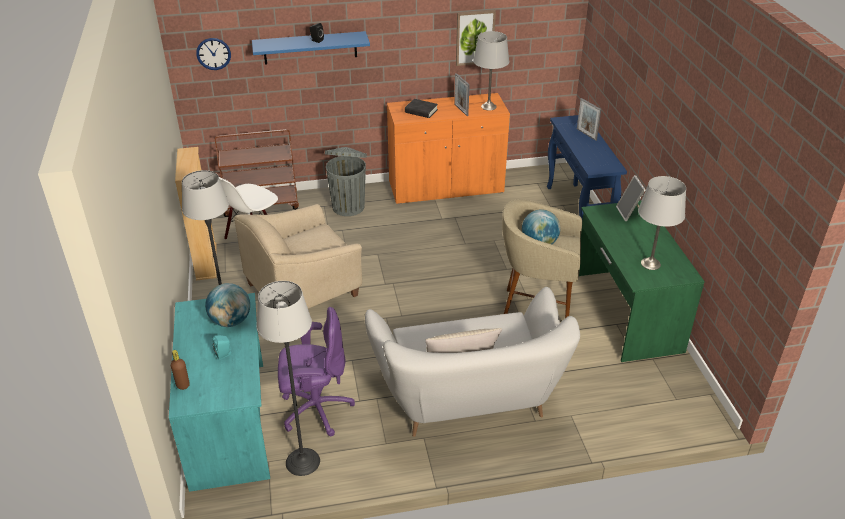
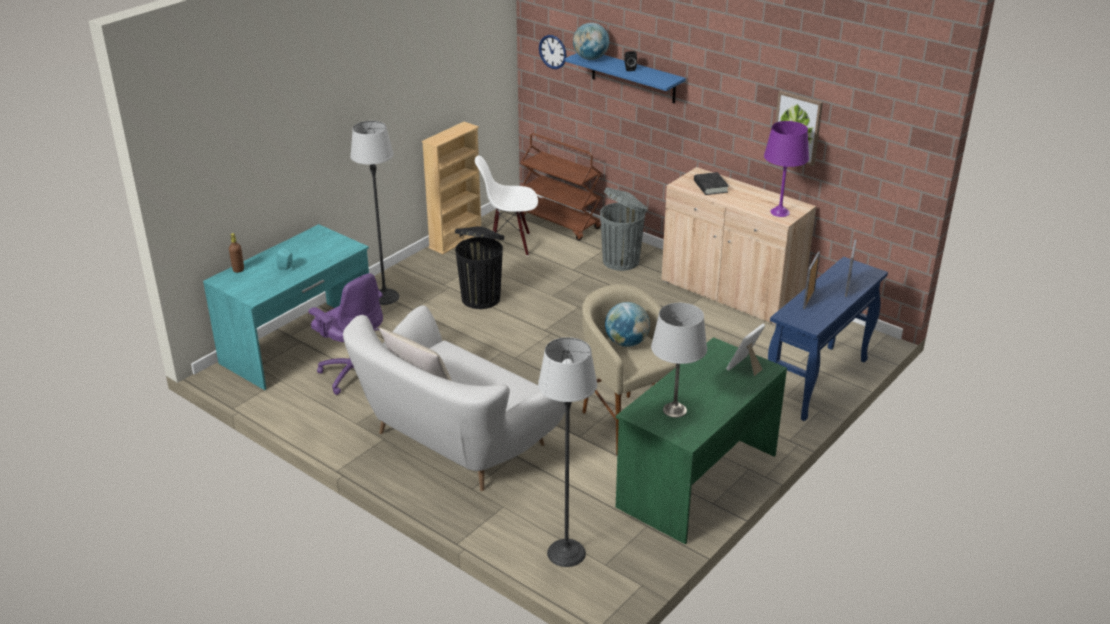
camera: 50 degrees right, 5 degrees down
(230, 321) = (324, 253): globe -> globe (590, 58)
(302, 462) = (295, 395): floor lamp -> floor lamp (566, 552)
(303, 290) = (481, 298): beige armchair -> black trash can
(446, 188) = (730, 293): orange cabinet -> beige cabinet
(461, 110) = (748, 202): picture frame -> picture frame (808, 299)
(488, 107) = (779, 212): grey table lamp -> purple table lamp

